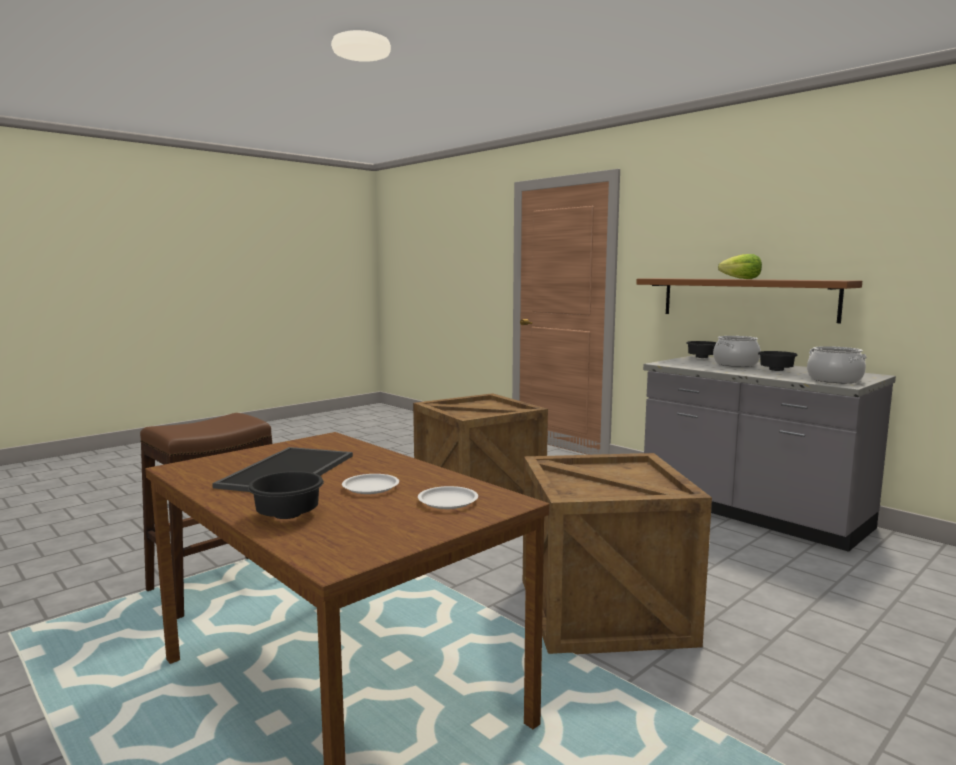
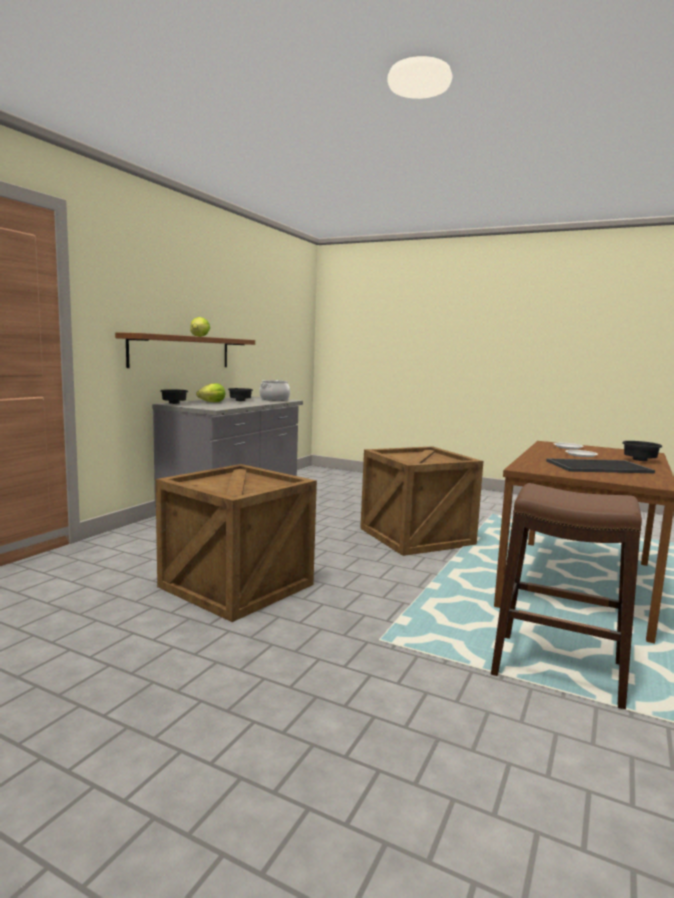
camera: 110 degrees left, 0 degrees up
(736, 364) = (212, 402): cooking pot -> lettuce

